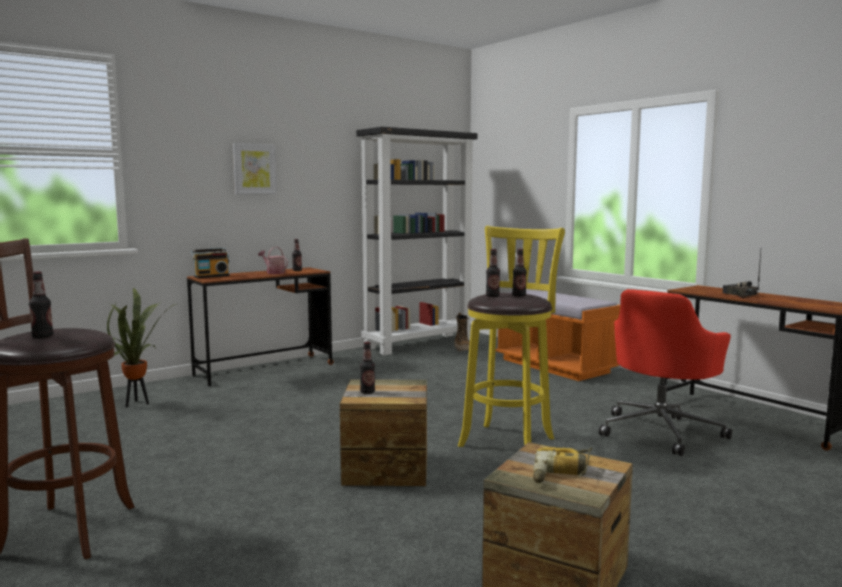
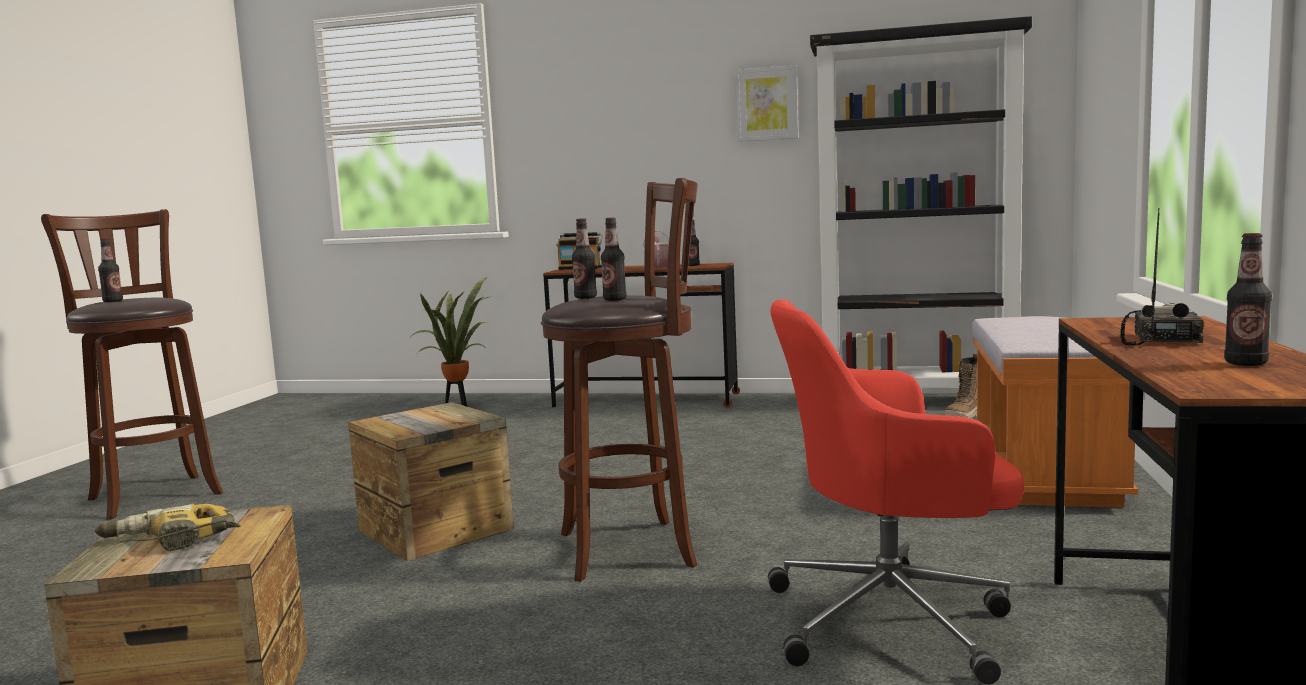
camera: 50 degrees right, 0 degrees up
(254, 169) = (651, 124): picture -> picture (766, 104)
(367, 392) = (407, 417): bottle -> bottle (1245, 363)
(508, 440) = (634, 548): yellow stool -> brown stool

